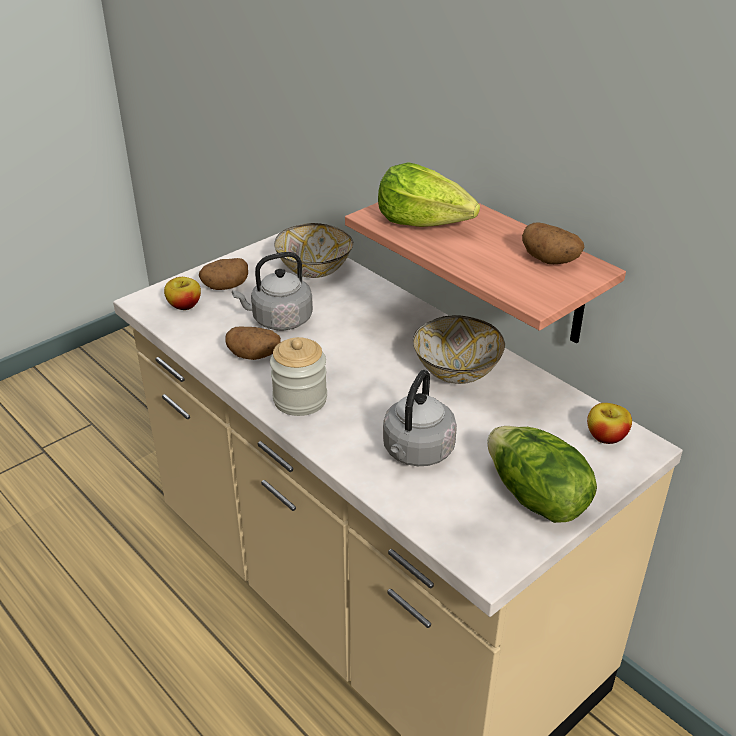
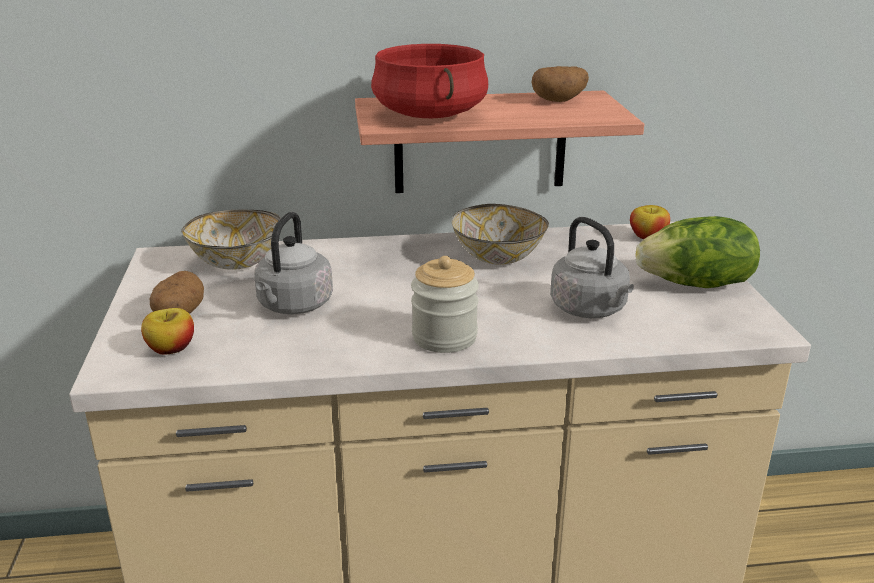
camera: 55 degrees left, 10 degrees down
(254, 355) = (334, 337): potato -> none
(424, 222) = (429, 114): lettuce -> red cooking pot

